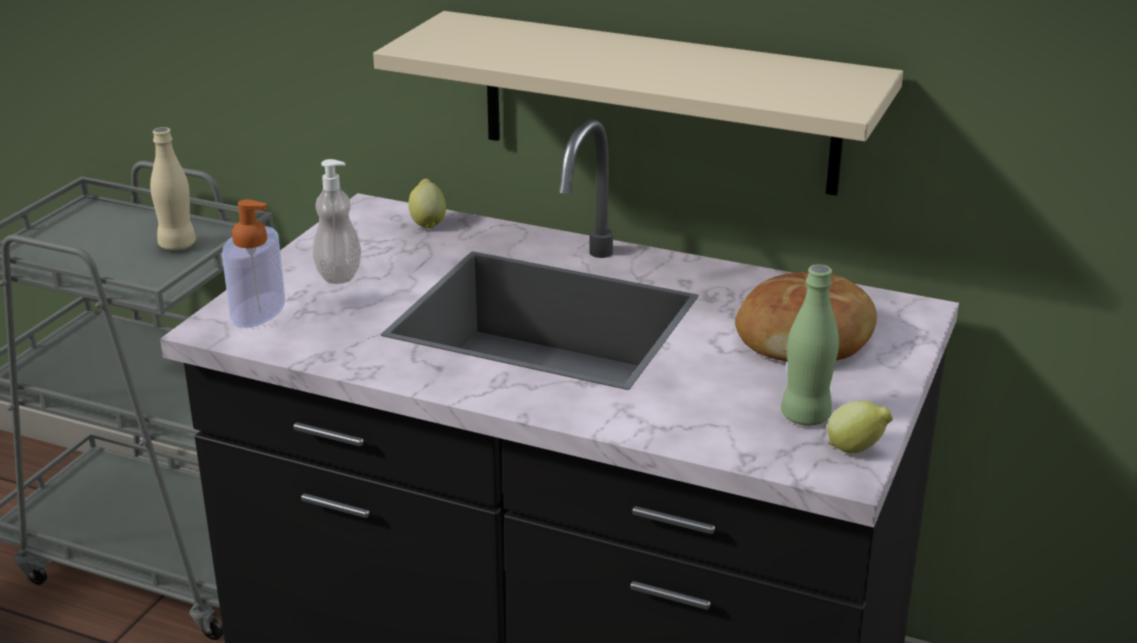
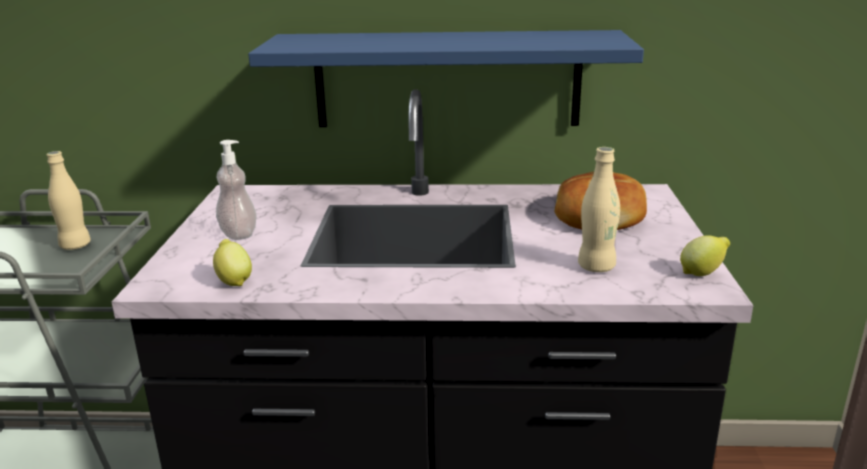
camera: 20 degrees left, 5 degrees down
(258, 310) = (187, 267): soap dispenser -> none
(428, 223) = (283, 194): lemon -> lemon (234, 281)
(658, 102) = (447, 80): beige shelf -> blue shelf
(728, 411) = (596, 267): none -> beige bottle
(805, 416) = (648, 260): green bottle -> none

